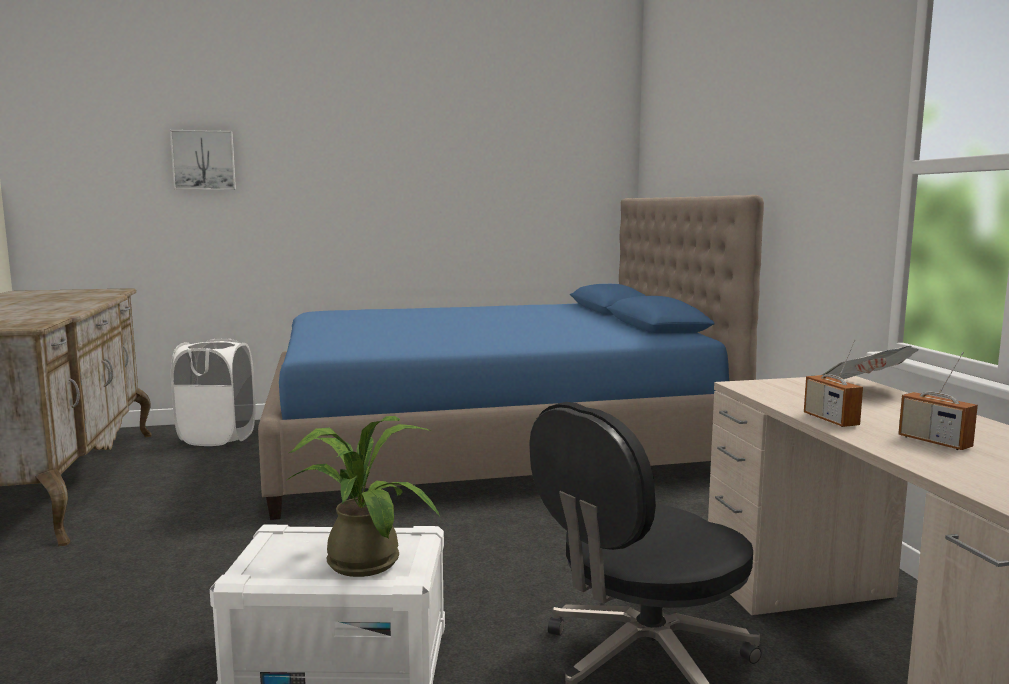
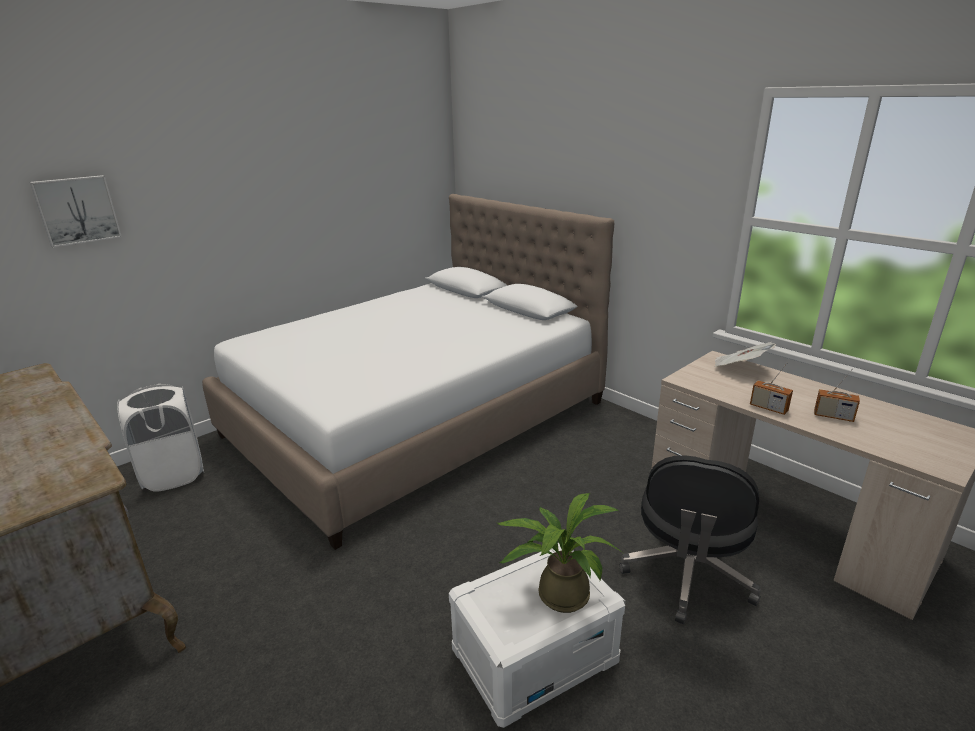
camera: 30 degrees left, 15 degrees up
(491, 447) = (418, 418): blue bed -> white bed

